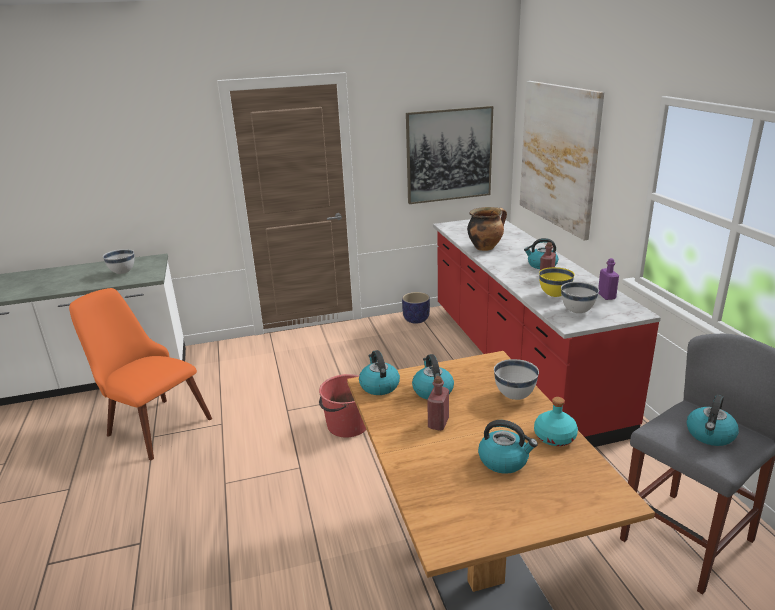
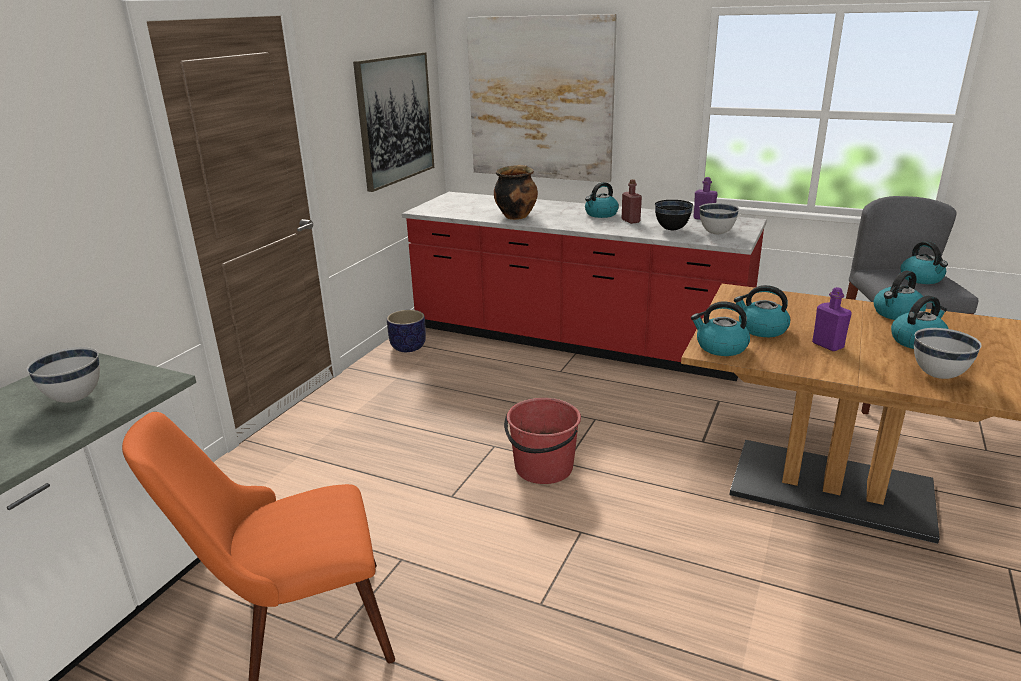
camera: 50 degrees left, 0 degrees up
(438, 423) = (827, 345): red bottle -> purple bottle
(514, 396) = (812, 305): white bowl -> white bowl (937, 375)
(554, 295) = (671, 229): yellow bowl -> black bowl
(555, 437) = (897, 314): turquoise bottle -> kettle

